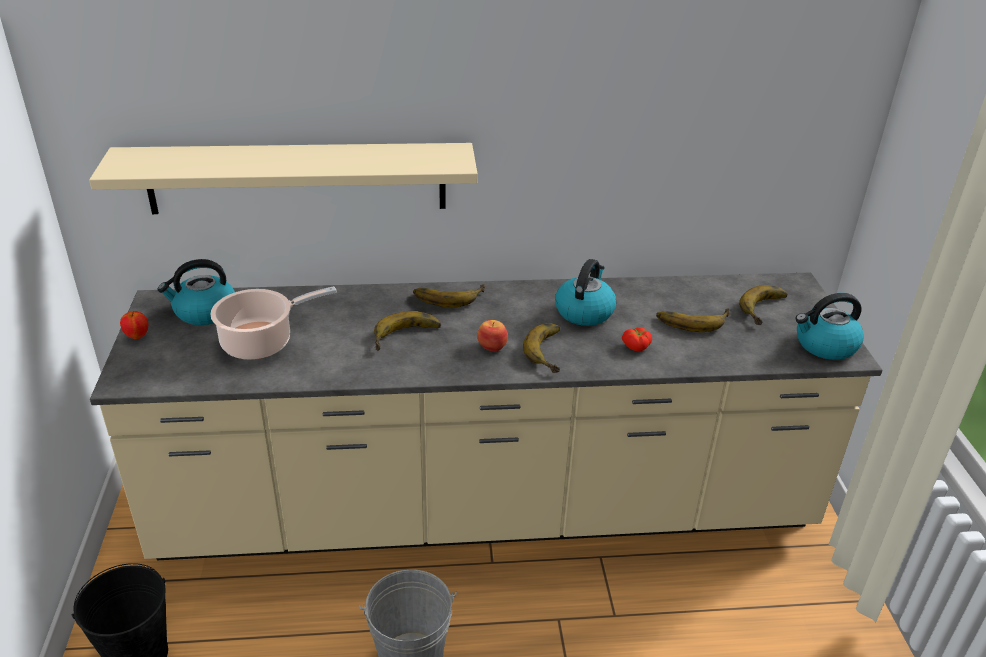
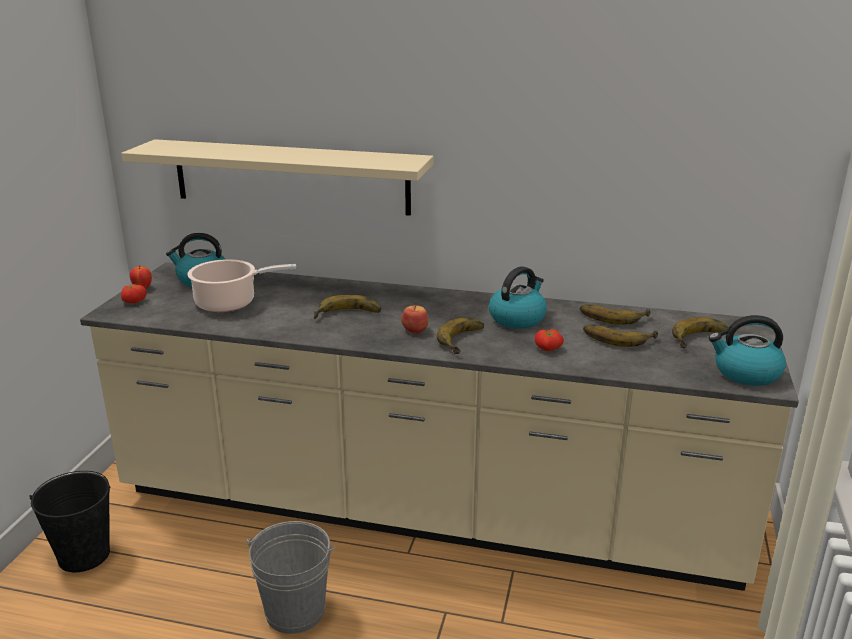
camera: 20 degrees right, 10 degrees down
(140, 359) = (133, 301): none -> tomato
(448, 295) = (403, 293): banana -> banana (613, 316)

